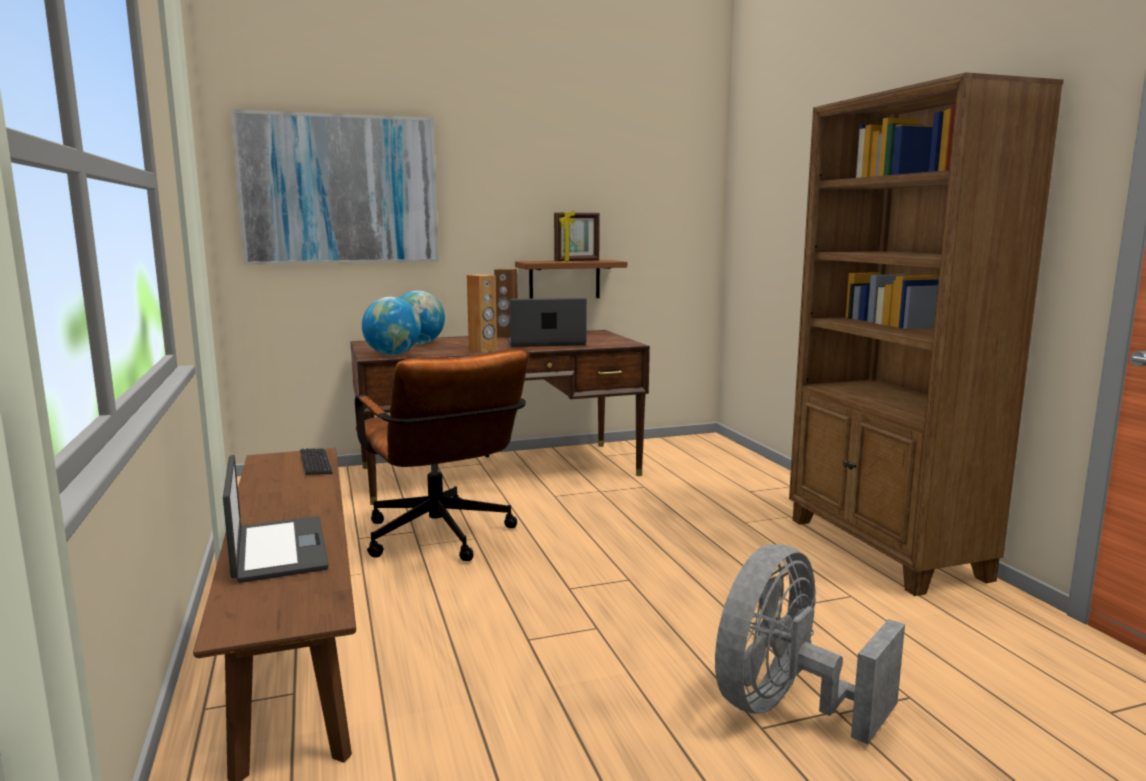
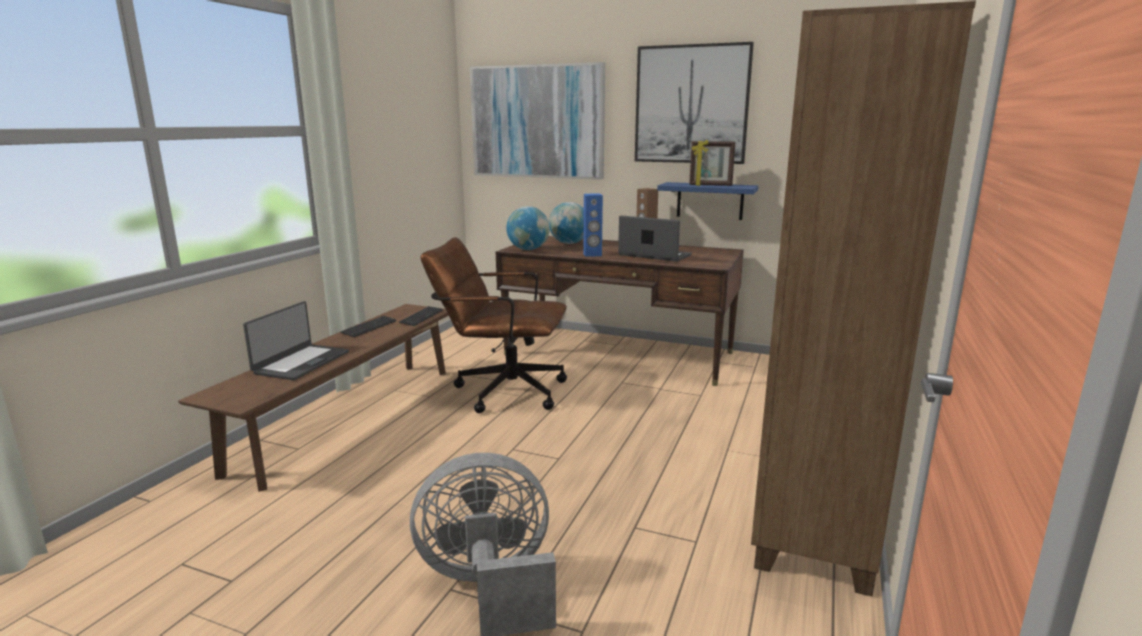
camera: 40 degrees right, 5 degrees up
(269, 490) = (369, 327): none -> keyboard
(442, 540) = (501, 390): brown office chair -> brown office chair turned 90 degrees clockwise
(483, 350) = (592, 254): brown speaker -> blue speaker
(538, 173) = (691, 105): none -> picture
(564, 279) = (710, 201): brown shelf -> blue shelf

